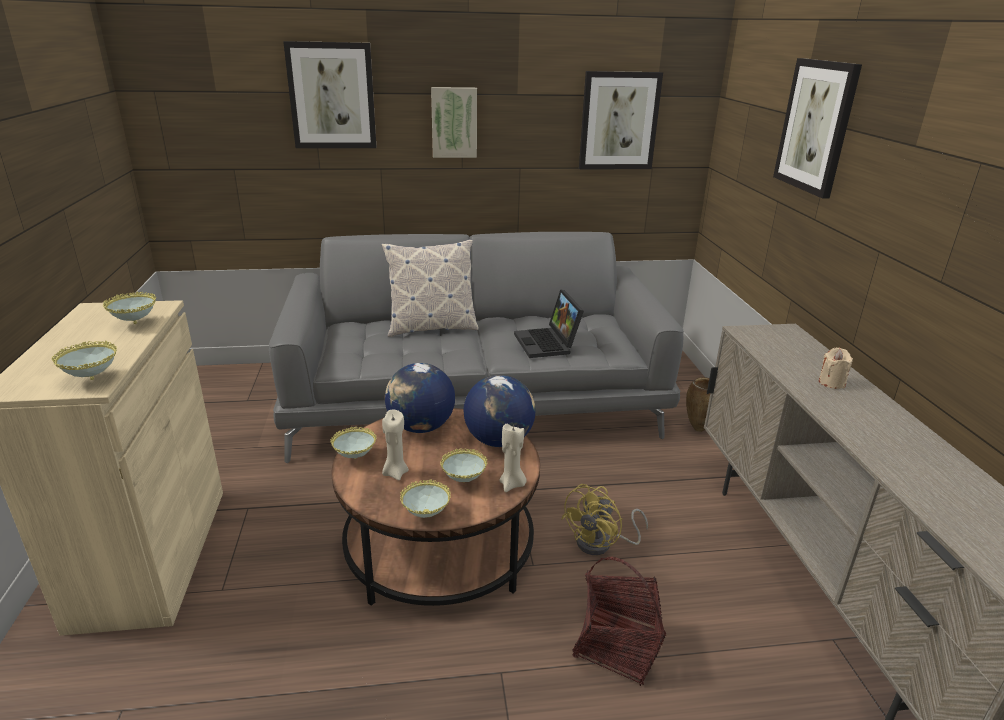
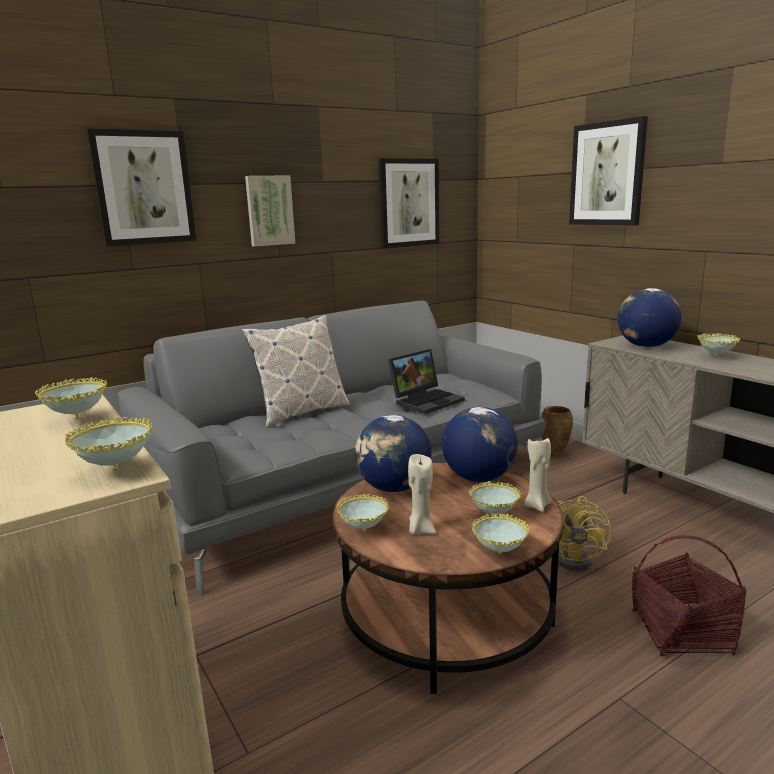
camera: 25 degrees left, 10 degrees down
(548, 344) = (427, 400): laptop -> laptop turned 90 degrees counterclockwise
(777, 346) = (645, 346): none -> globe
(831, 383) = (716, 357): beige candle -> bowl

